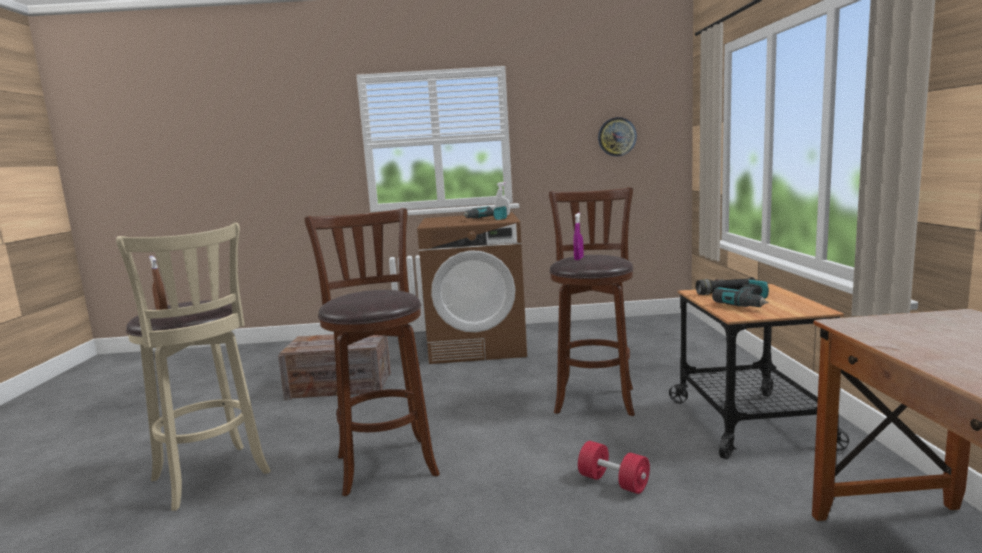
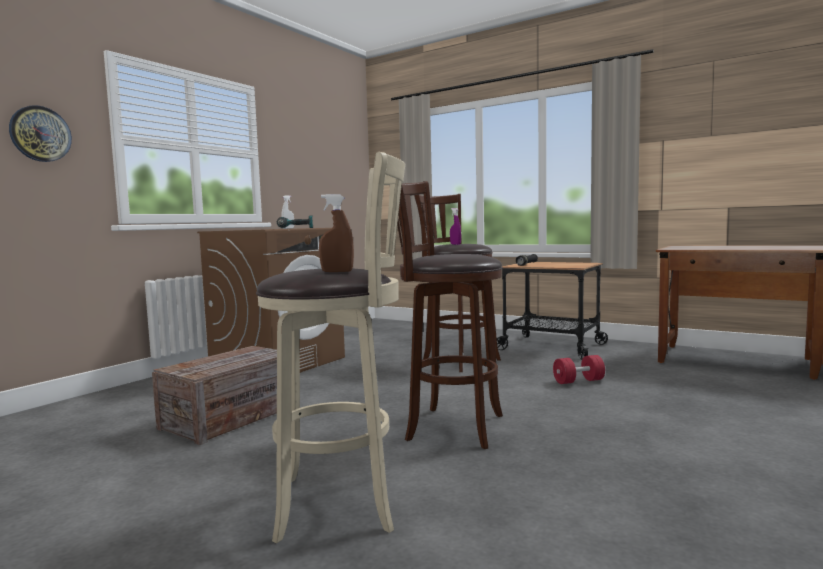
camera: 55 degrees left, 5 degrees down
(617, 137) = (330, 170): wall clock -> wall clock (40, 134)
(748, 303) = (557, 265): power drill -> none

